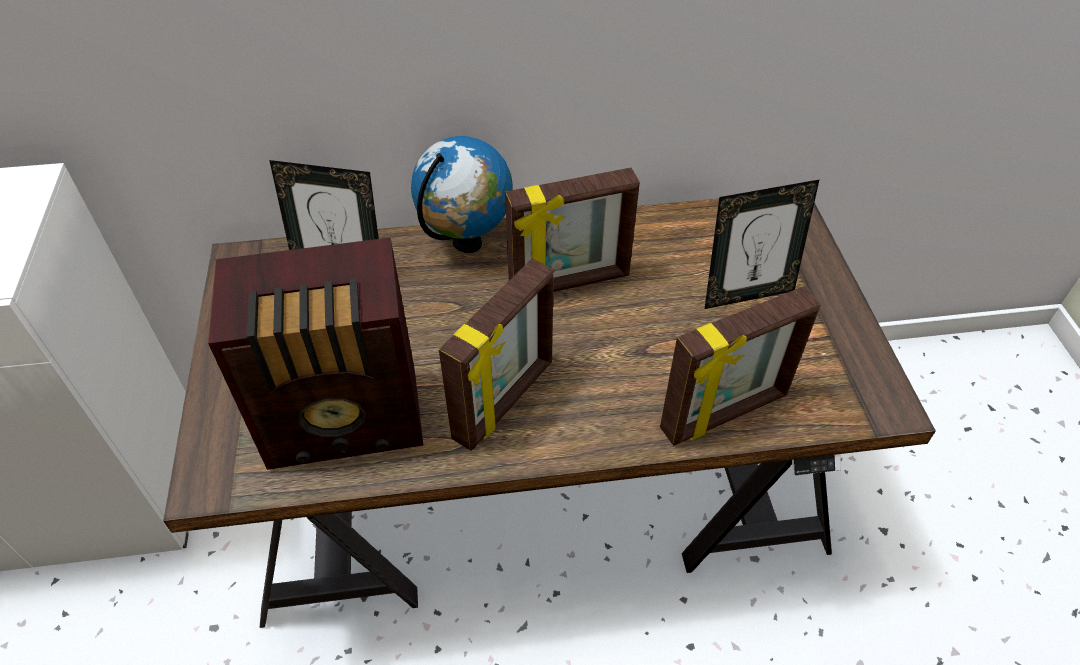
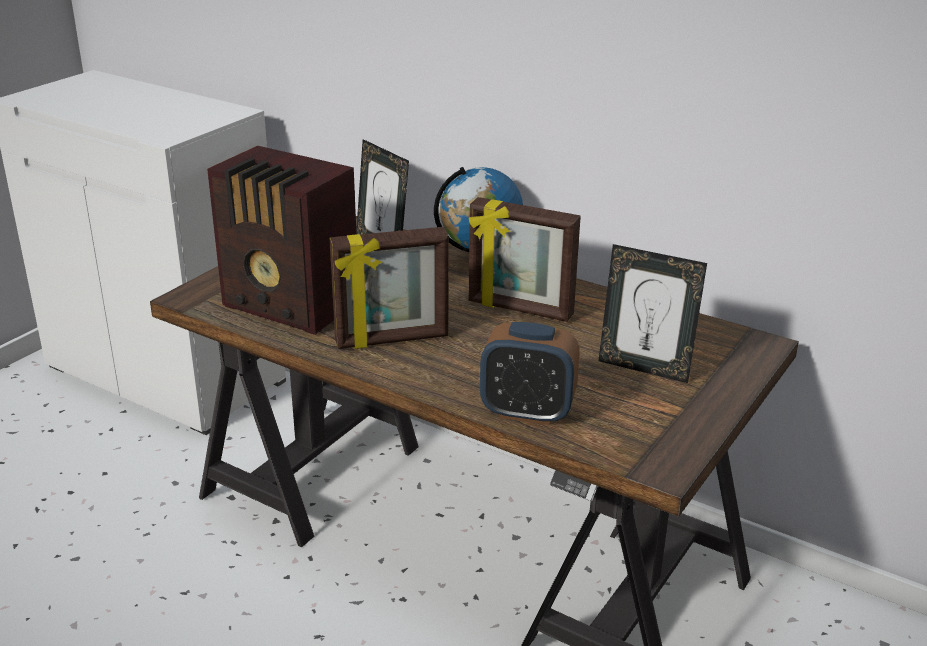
camera: 40 degrees right, 20 degrees down
(725, 414) = (527, 412): picture frame -> alarm clock

